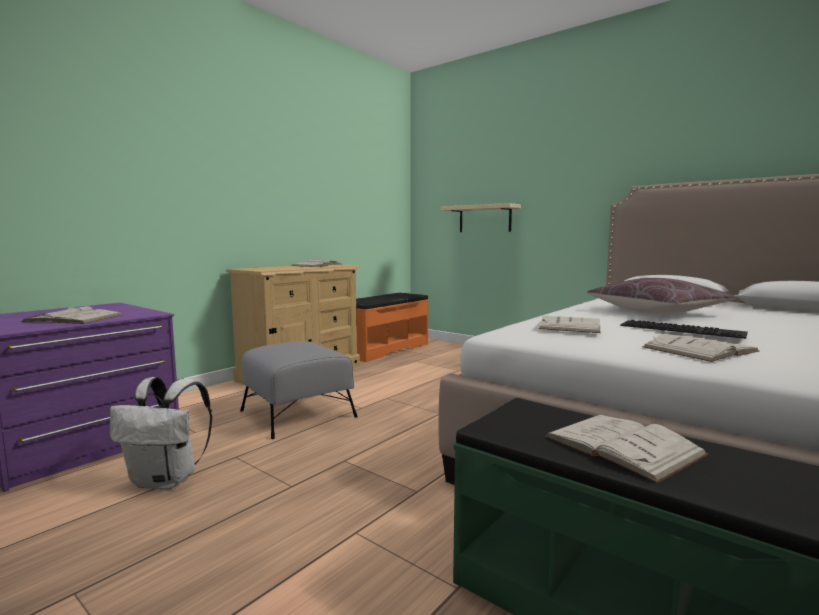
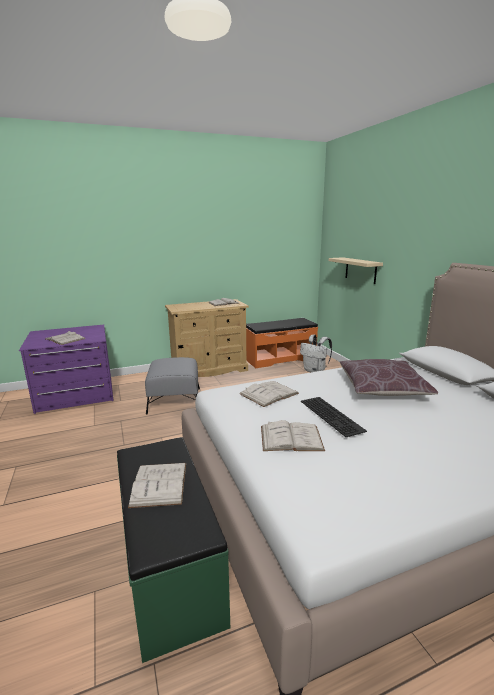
camera: 30 degrees right, 10 degrees up
(167, 480) = (85, 425): white backpack -> white backpack (315, 371)

